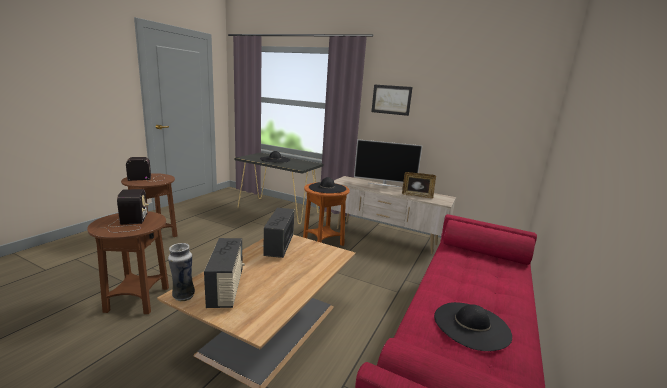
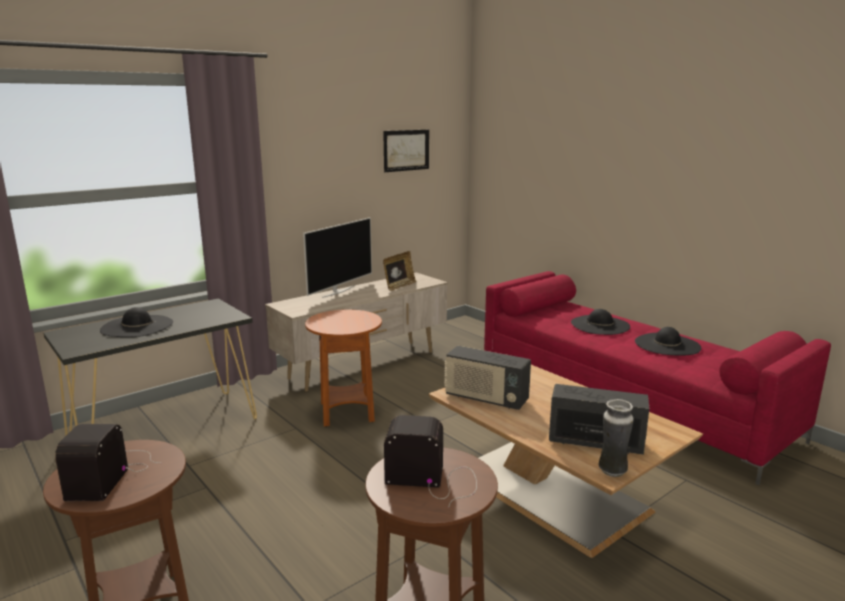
camera: 65 degrees left, 0 degrees up
(327, 188) = (344, 320): black hat -> black hat (600, 325)
(391, 99) = (300, 158): picture -> picture (406, 150)

